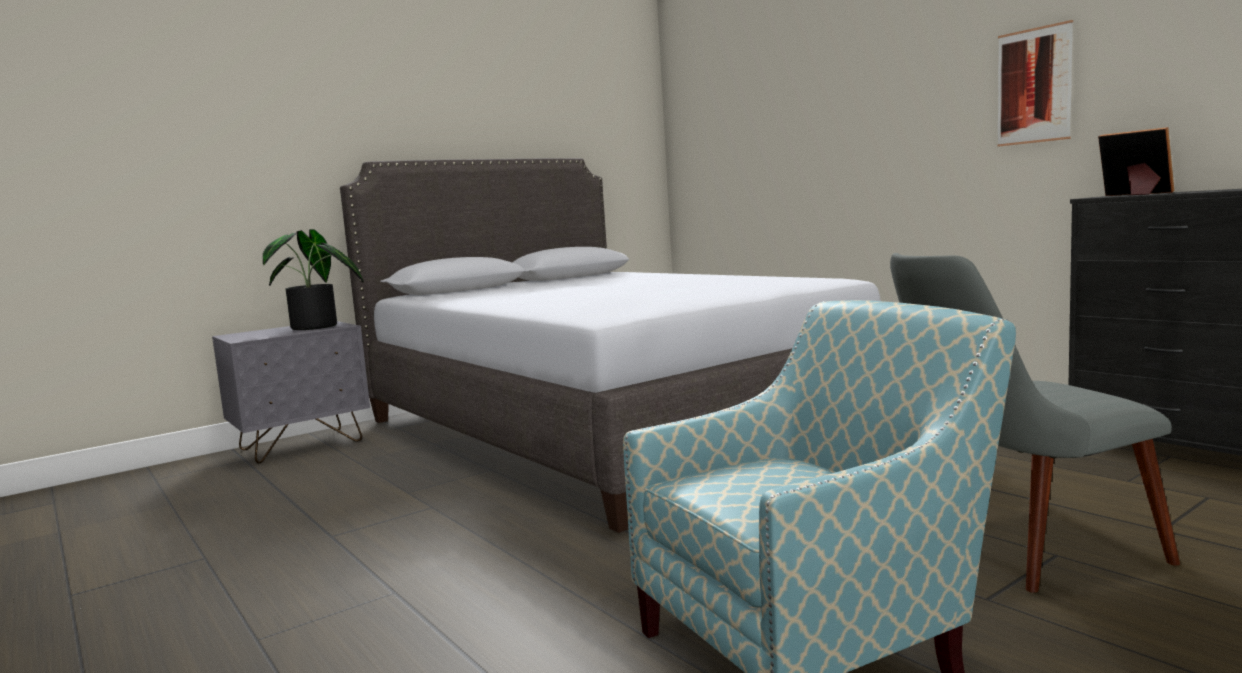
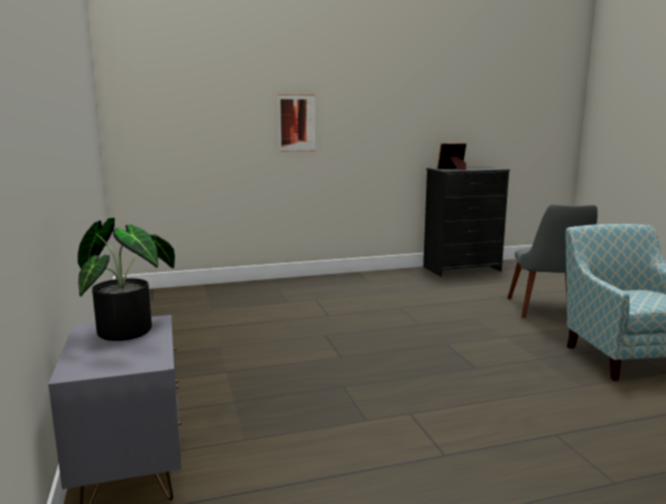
camera: 70 degrees left, 5 degrees up
(607, 426) = (285, 340): grey bed -> none
(1034, 86) = (395, 114): picture -> picture (297, 123)

